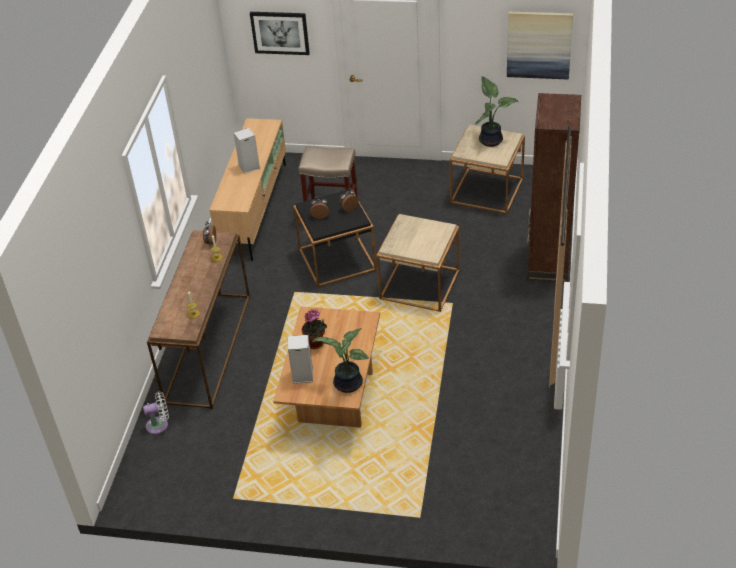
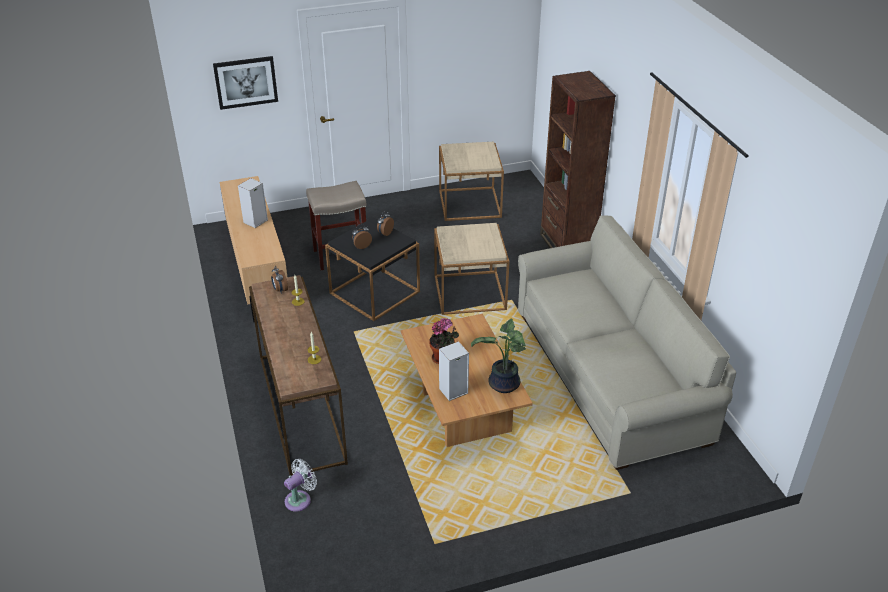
camera: 30 degrees left, 5 degrees down
(487, 405) = (610, 375): none -> beige sofa
(491, 140) = (471, 151): potted plant -> none
(539, 44) = (498, 52): picture -> none

